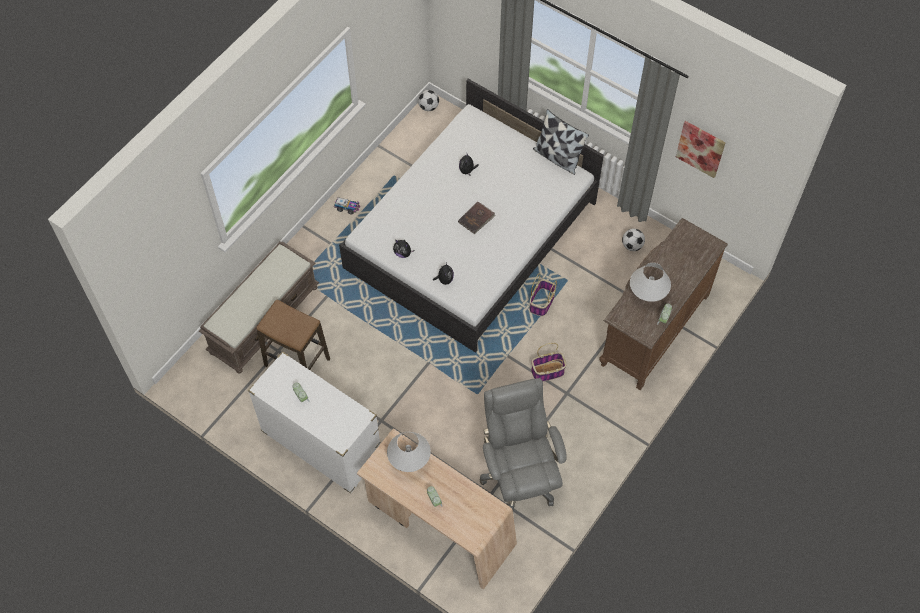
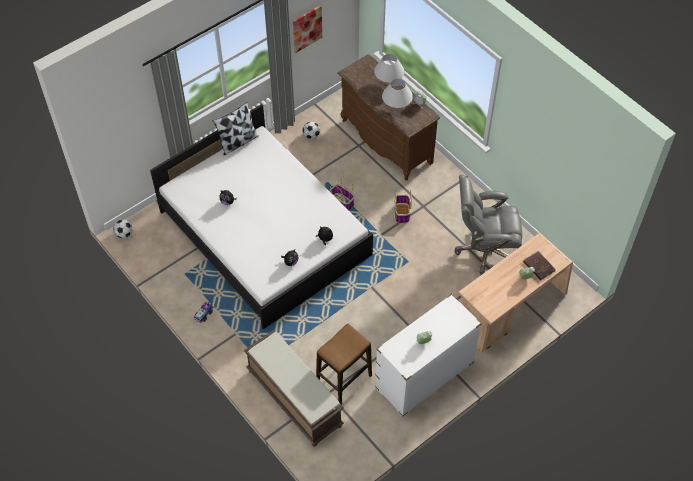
camera: 75 degrees left, 5 degrees down
(409, 461) = (488, 286): white table lamp -> white table lamp (388, 82)
(476, 219) = (276, 206): brown book -> brown book (539, 266)

